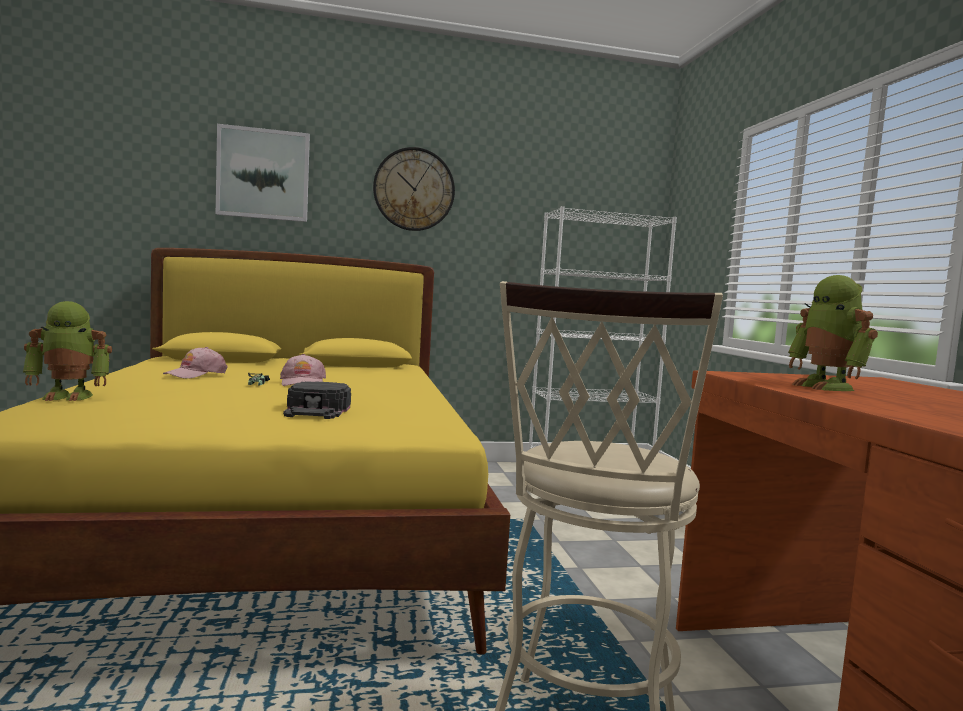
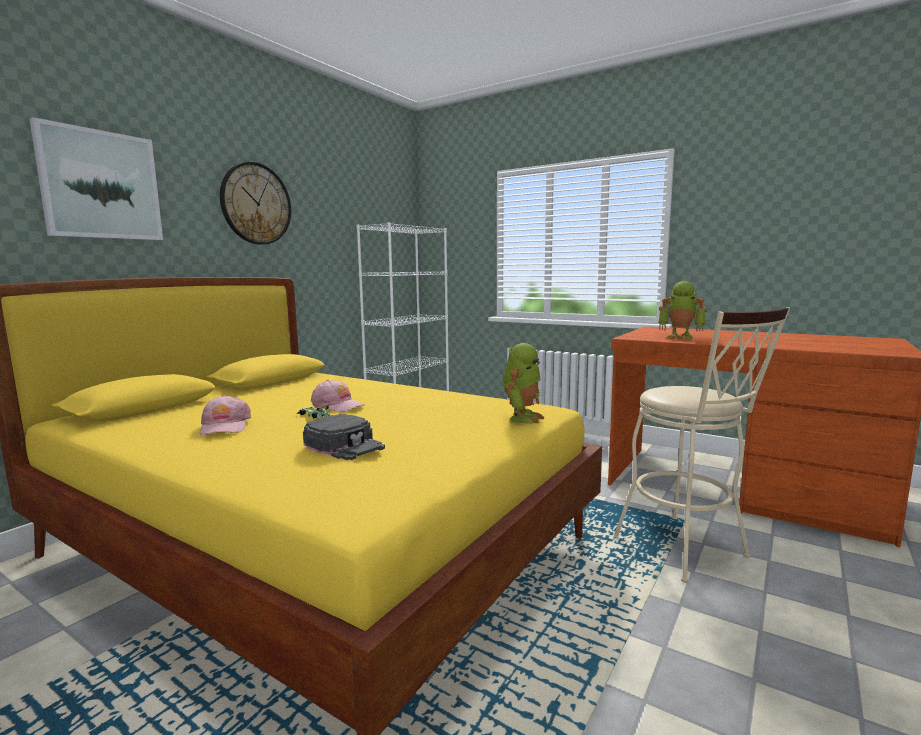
camera: 45 degrees left, 5 degrees up
(69, 396) = (261, 477): toy robot -> toy robot (522, 418)
(317, 410) = (446, 419): black cap -> black cap (345, 445)

